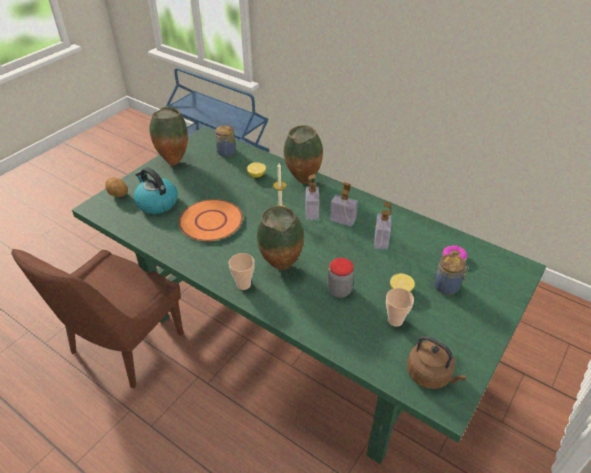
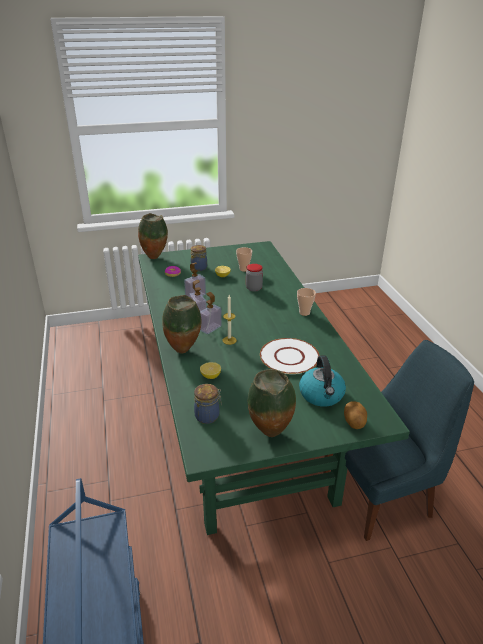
camera: 140 degrees left, 10 degrees down
(124, 346) = (380, 494): brown chair -> blue chair
(210, 221) = (289, 357): orange plate -> white plate
(281, 268) = (272, 310): vase -> vase (155, 257)
(430, 375) = (256, 253): brown kettle -> none

